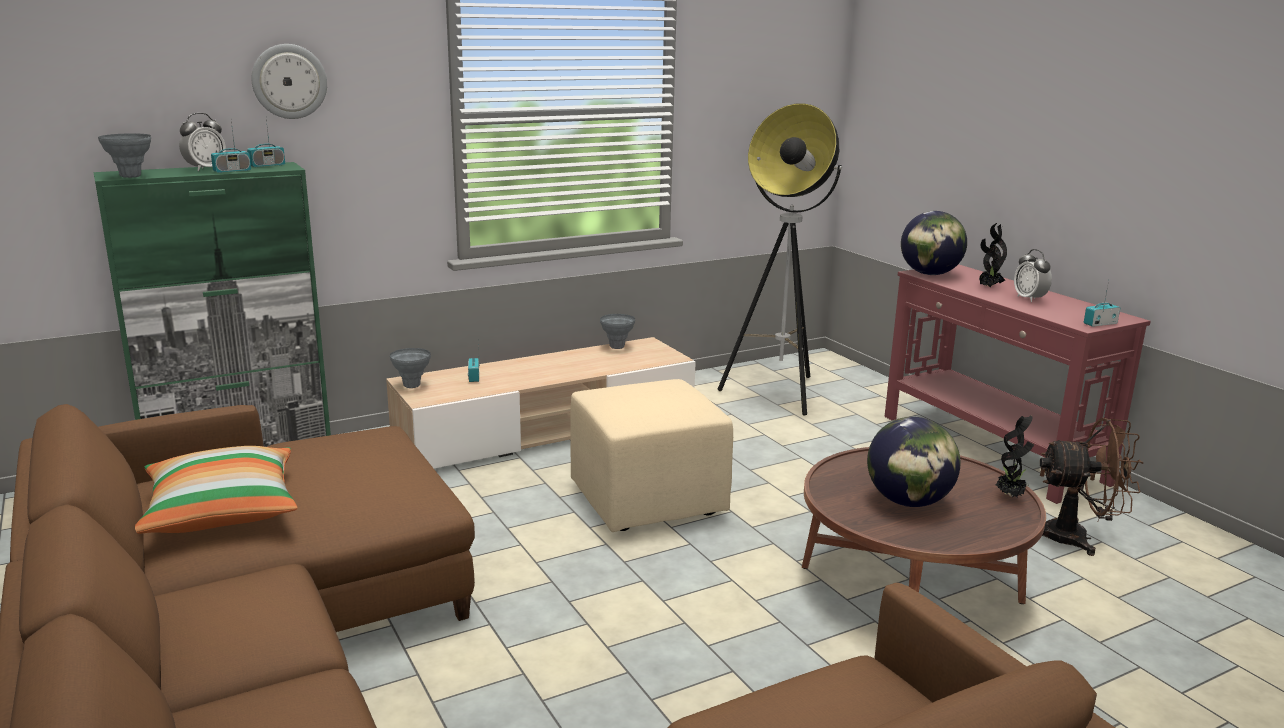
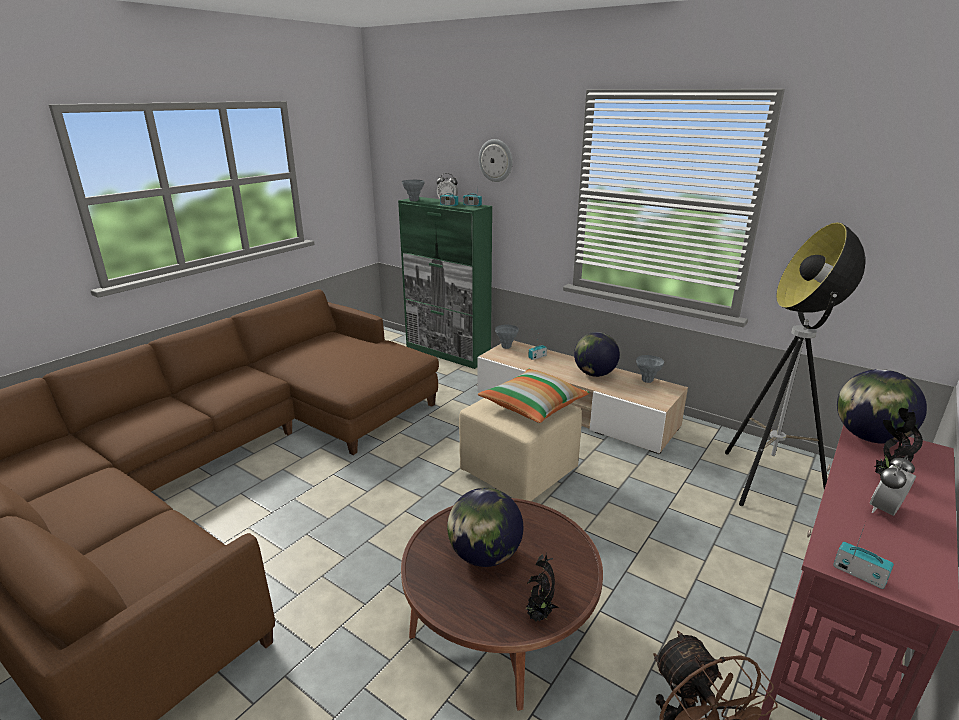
camera: 65 degrees right, 5 degrees up
(221, 511) = (312, 352): pillow -> pillow (533, 406)
(566, 363) = (594, 374): none -> globe

